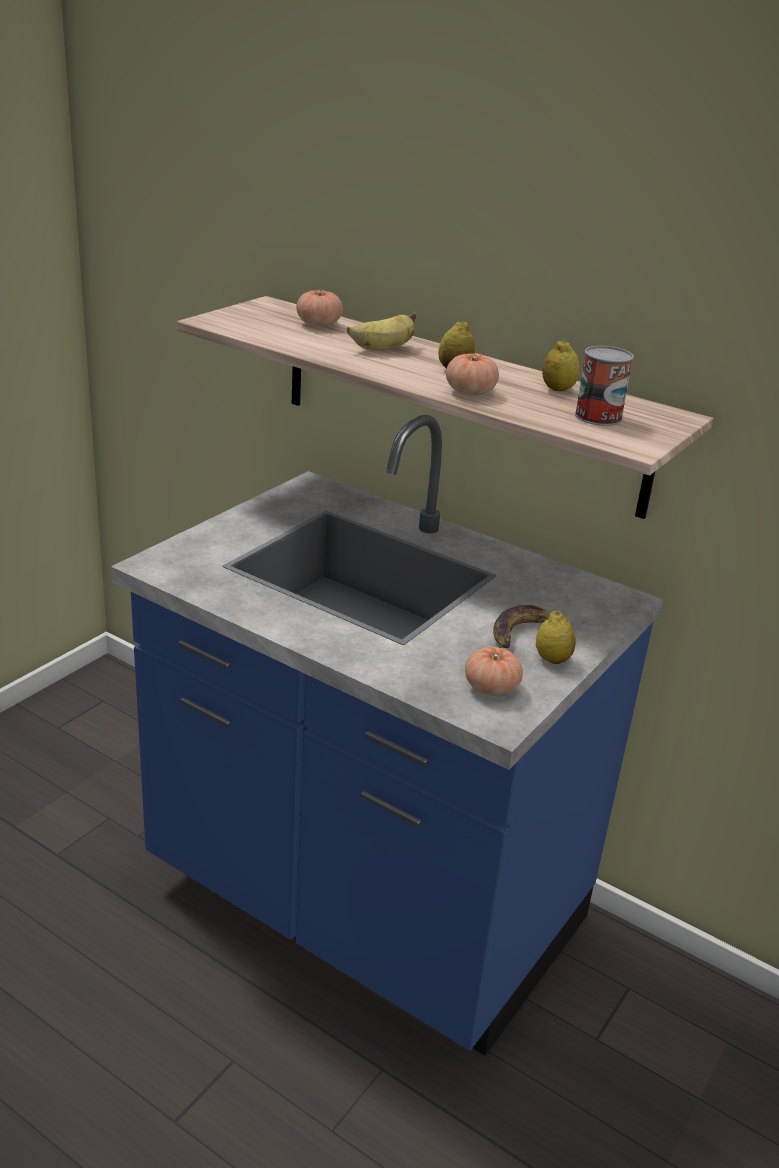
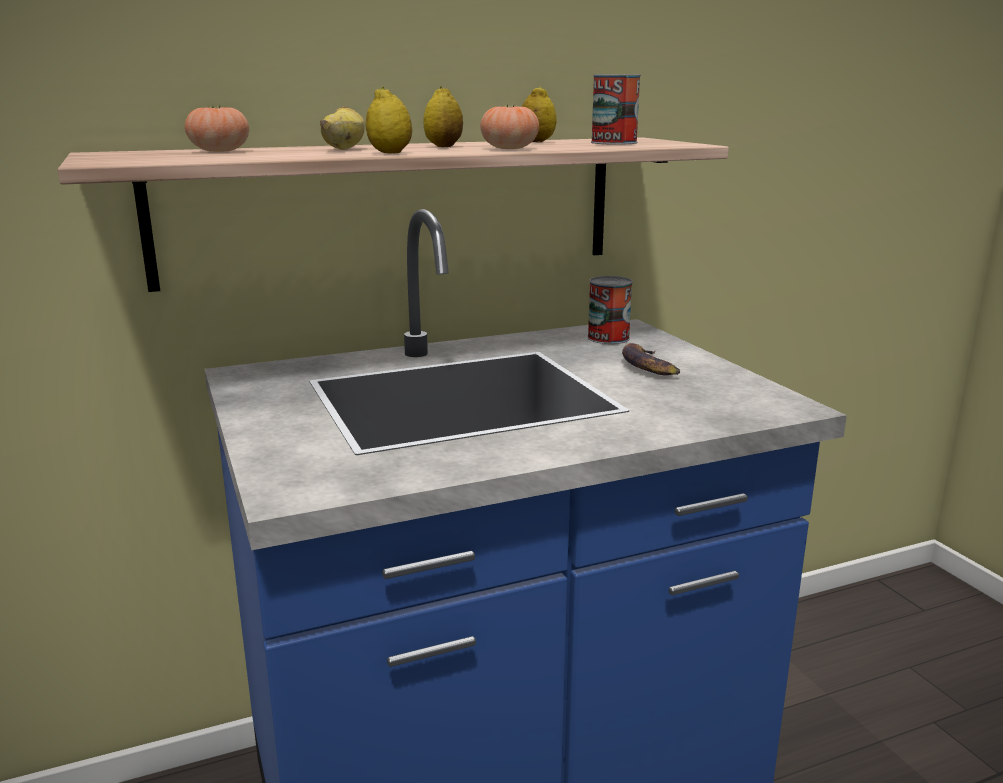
camera: 55 degrees left, 10 degrees down
(491, 688) = (736, 397): tomato -> none
(552, 659) = (703, 368): lemon -> lemon (389, 153)
(578, 597) = (608, 338): none -> can

